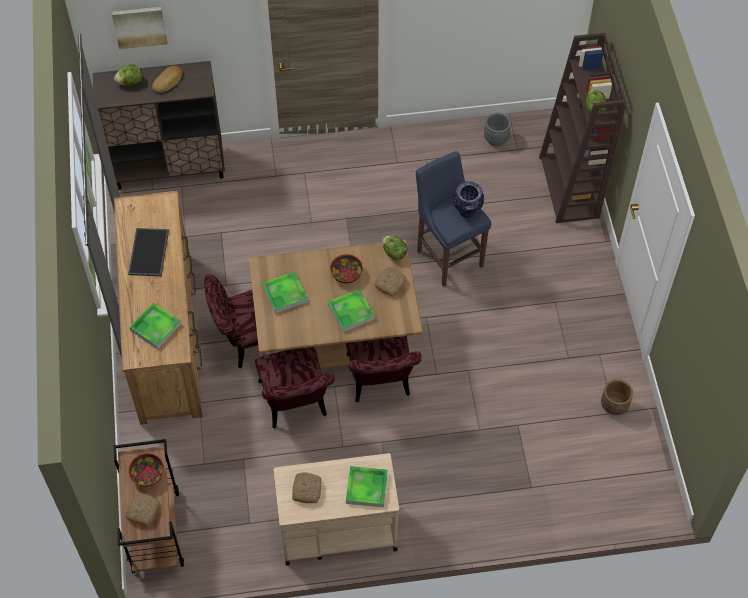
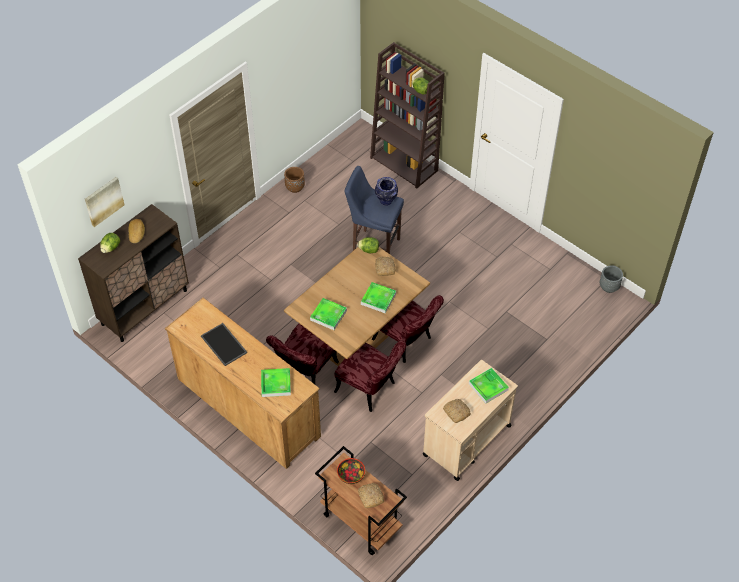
camera: 40 degrees left, 5 degrees down
(346, 274) = (353, 280): bowl -> none
(496, 139) = (335, 163): grey planter -> grey planter (609, 287)
(614, 406) = (546, 265): brown planter -> brown planter (295, 187)

